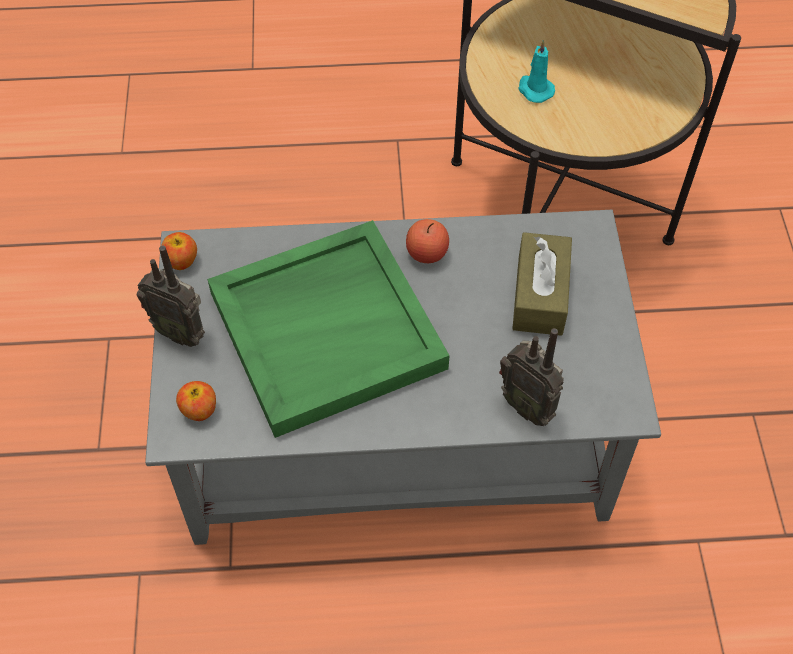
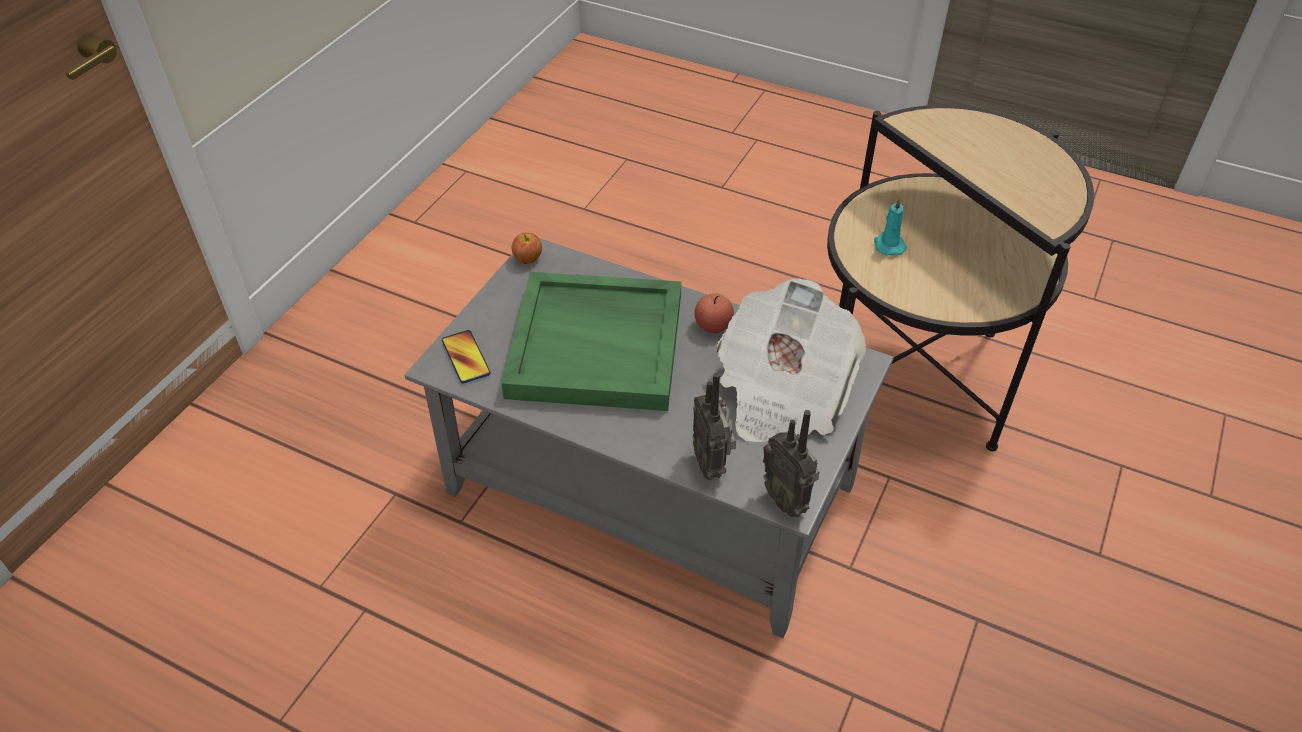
camera: 30 degrees right, 10 degrees down
(181, 331) = (492, 303): radio -> radio (787, 499)
(199, 410) = (466, 357): apple -> phone
(540, 295) = (782, 391): brown tissue box -> newspaper

